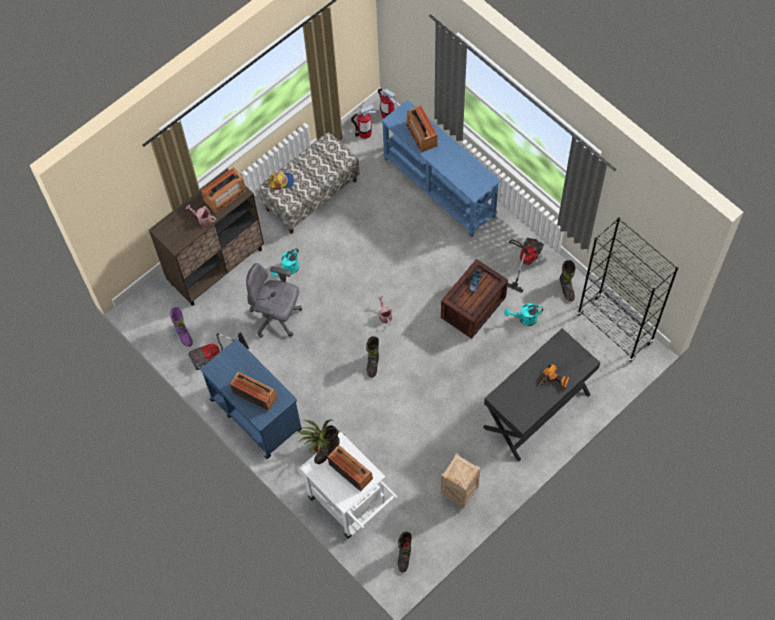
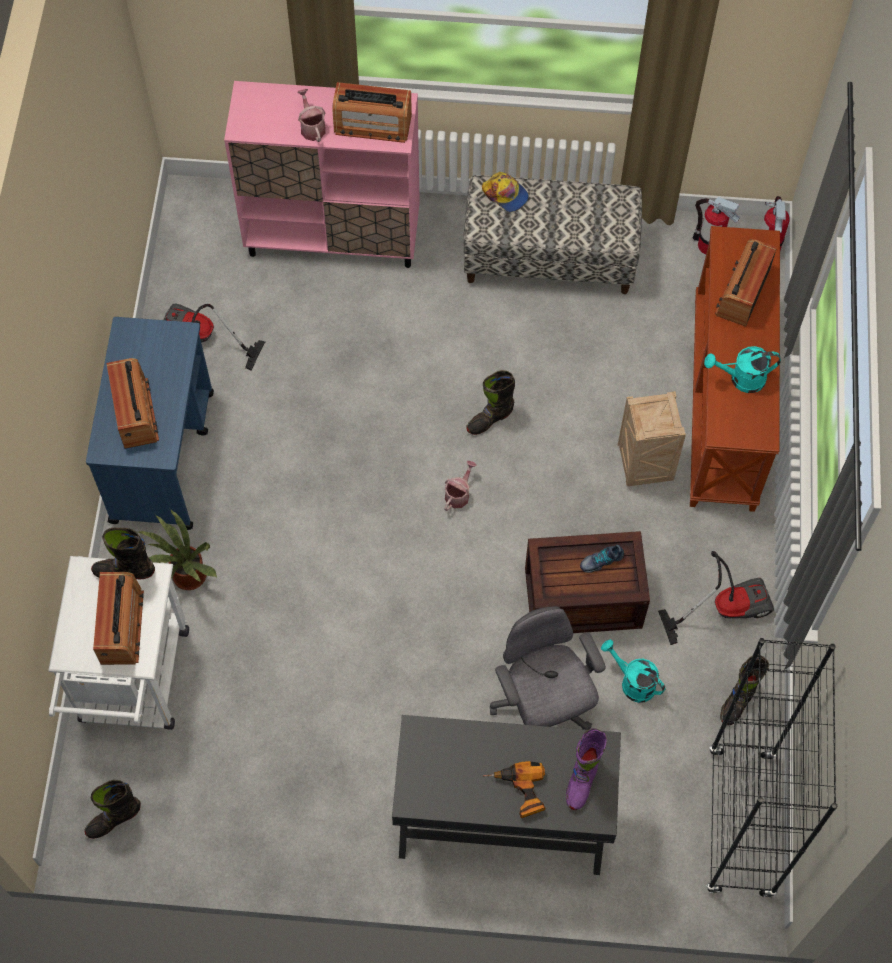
camera: 45 degrees right, 0 degrees up
(184, 335) = (198, 281): purple boot -> purple boot (581, 780)
(217, 266) = (334, 237): brown cabinet -> pink cabinet
(276, 317) = (327, 365): grey office chair -> grey office chair (542, 707)
(288, 269) = (411, 322): turquoise watering can -> turquoise watering can (741, 379)
(372, 364) = (369, 540): black boot -> black boot (489, 419)
(440, 187) = (725, 403): blue console table -> brown console table
(458, 492) = (276, 812): crate -> crate (643, 464)

